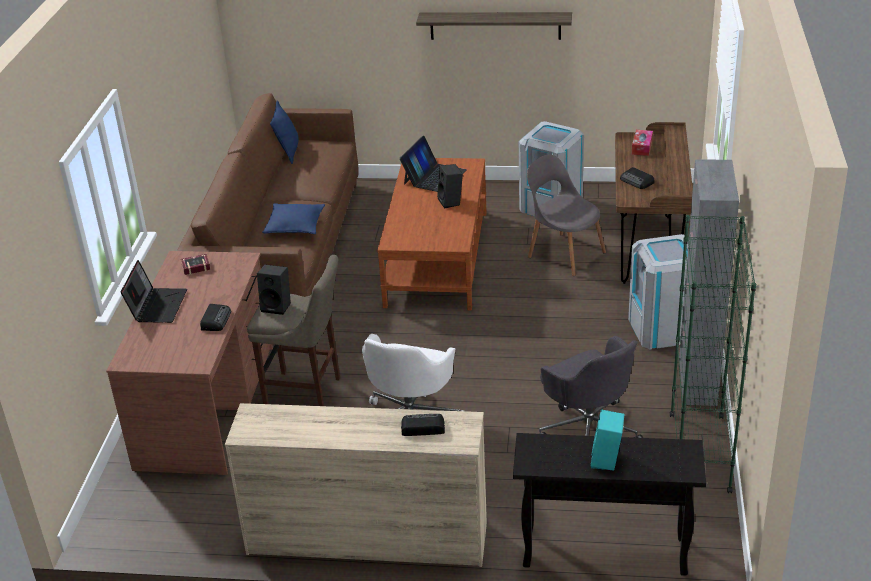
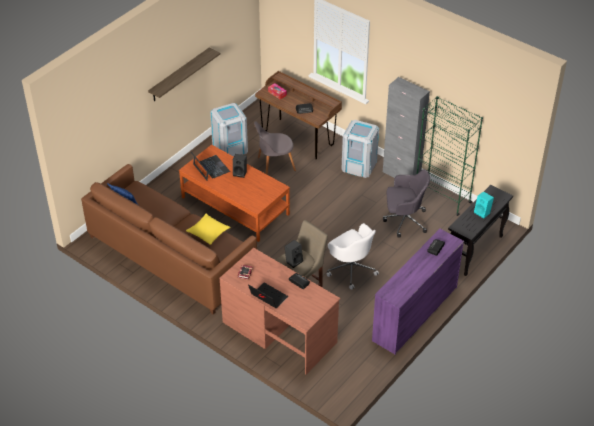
camera: 60 degrees left, 10 degrees up
(295, 225) = (208, 232): blue pillow -> yellow pillow
(366, 538) = (414, 313): beige dresser -> purple dresser

